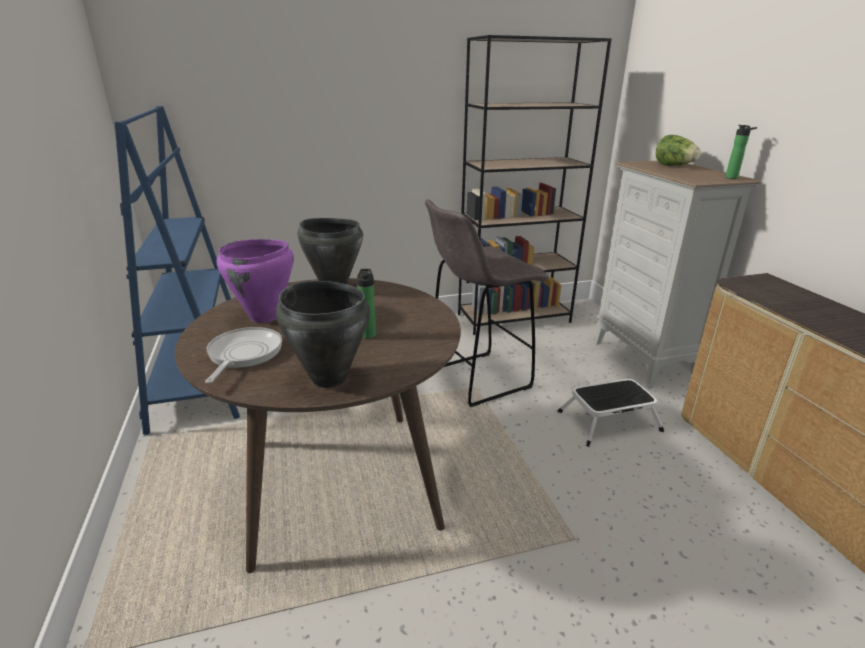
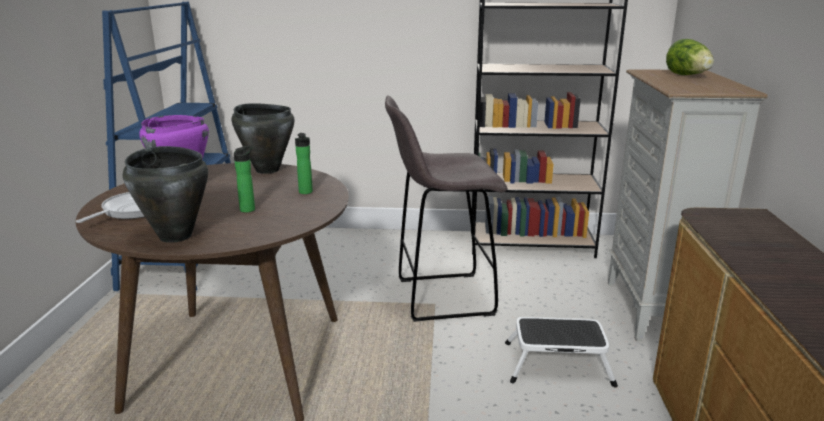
camera: 20 degrees right, 5 degrees down
(733, 178) = (734, 90): bottle -> bottle (306, 192)

